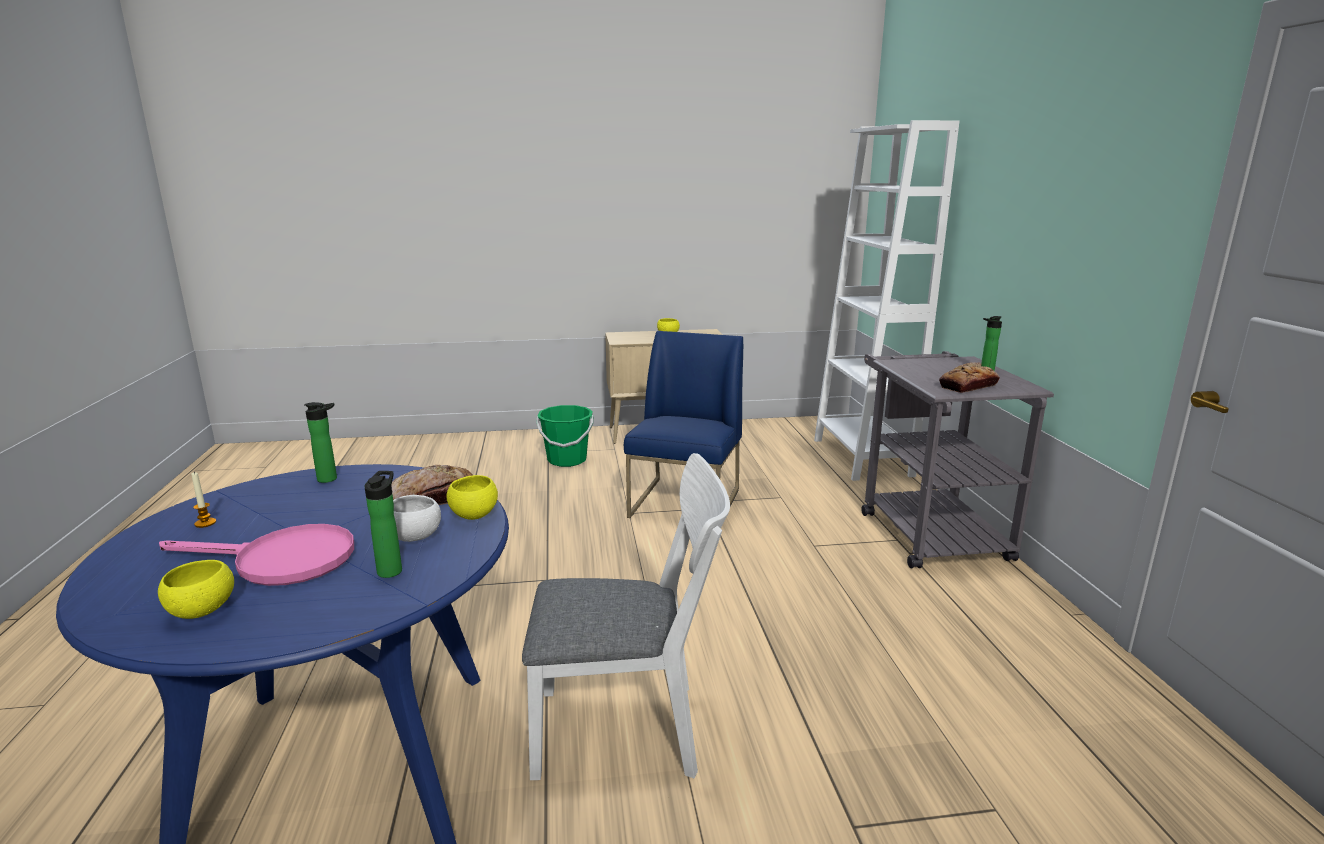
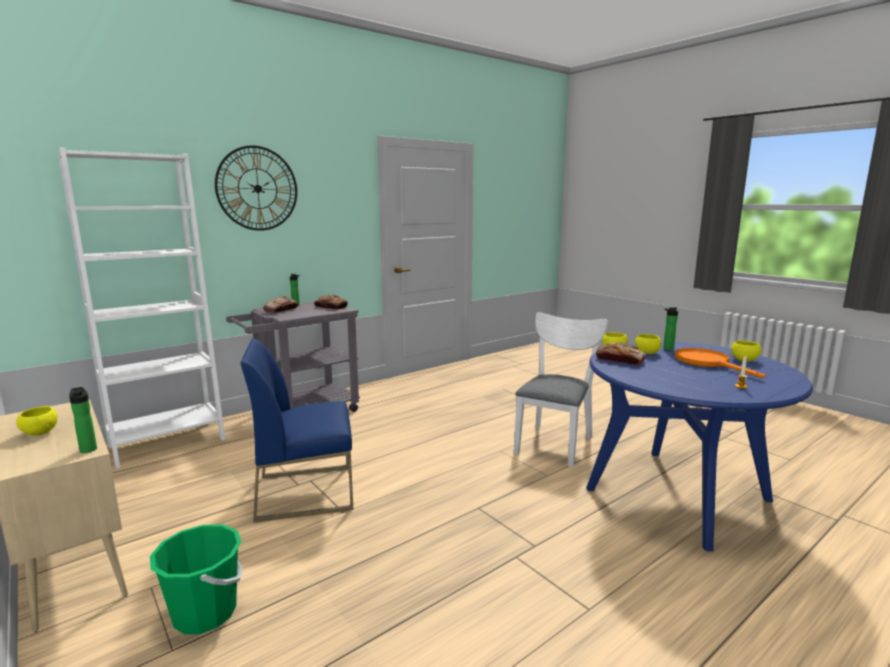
camera: 120 degrees left, 5 degrees down
(281, 561) = (708, 363): pink frying pan -> orange frying pan
(330, 479) = (658, 384): bottle -> bottle (88, 449)
(415, 537) = (647, 353): white bowl -> yellow bowl
(630, 729) = (555, 442): white chair -> white chair turned 60 degrees clockwise
(949, 363) = (281, 309): none -> bread
(1022, 165) = (257, 188): none -> wall clock

